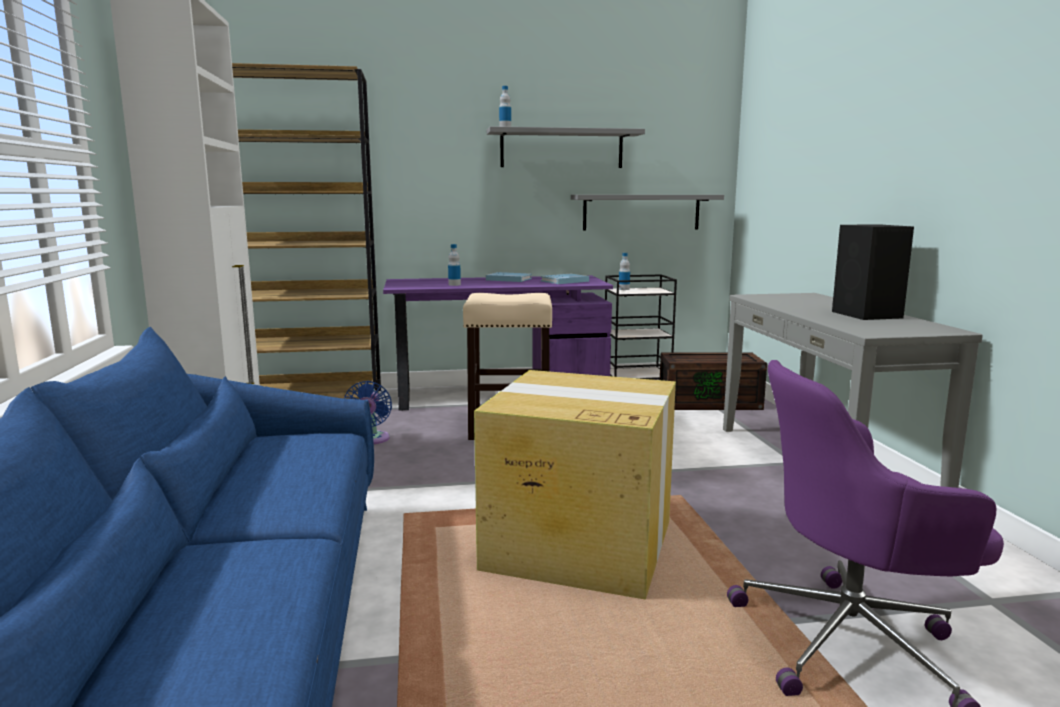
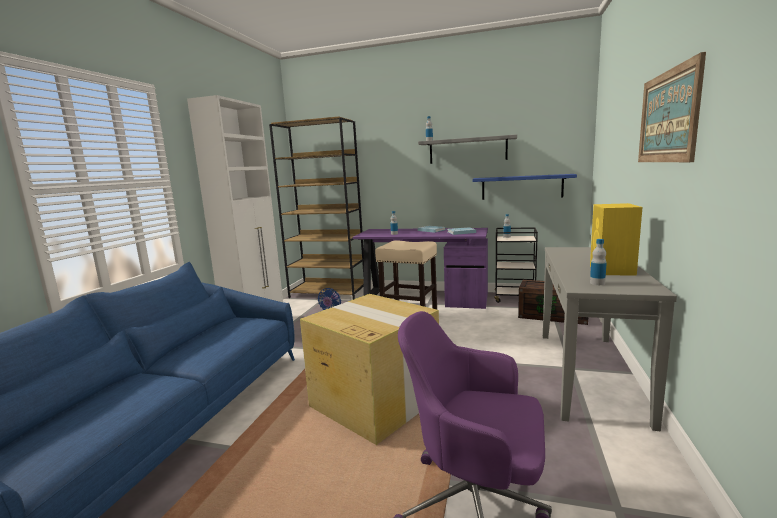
camera: 25 degrees right, 0 degrees up
(641, 212) = (521, 187): grey shelf -> blue shelf
(867, 315) = (612, 270): black speaker -> yellow speaker
(879, 327) = (597, 283): none -> bottle
(938, 110) = (667, 117): none -> picture

